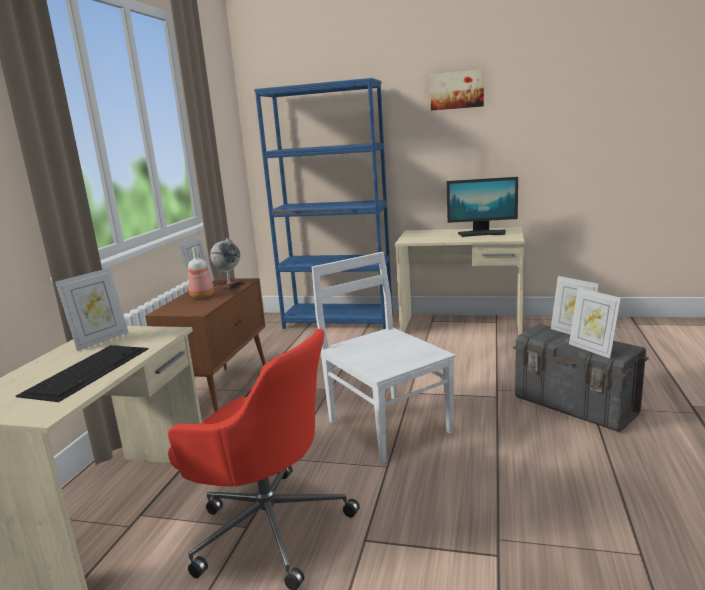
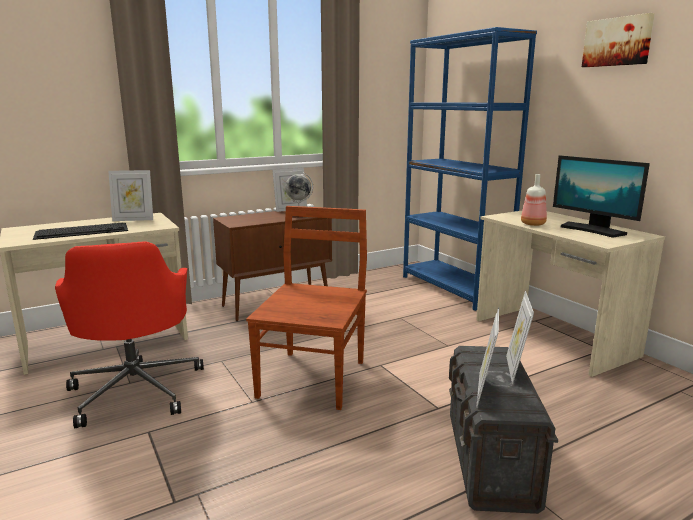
camera: 45 degrees right, 0 degrees up
(202, 296) = (268, 216): bottle -> bottle (533, 224)
(387, 425) = (313, 377): white chair -> brown chair

